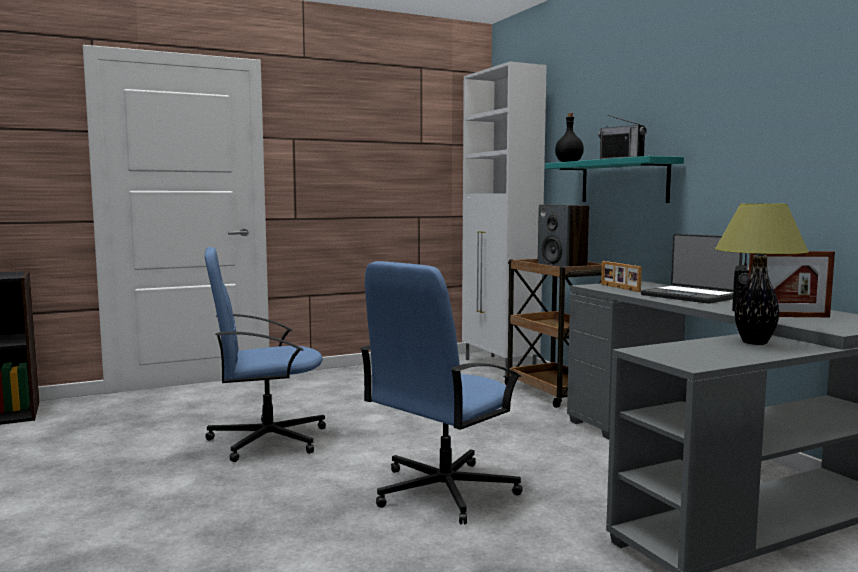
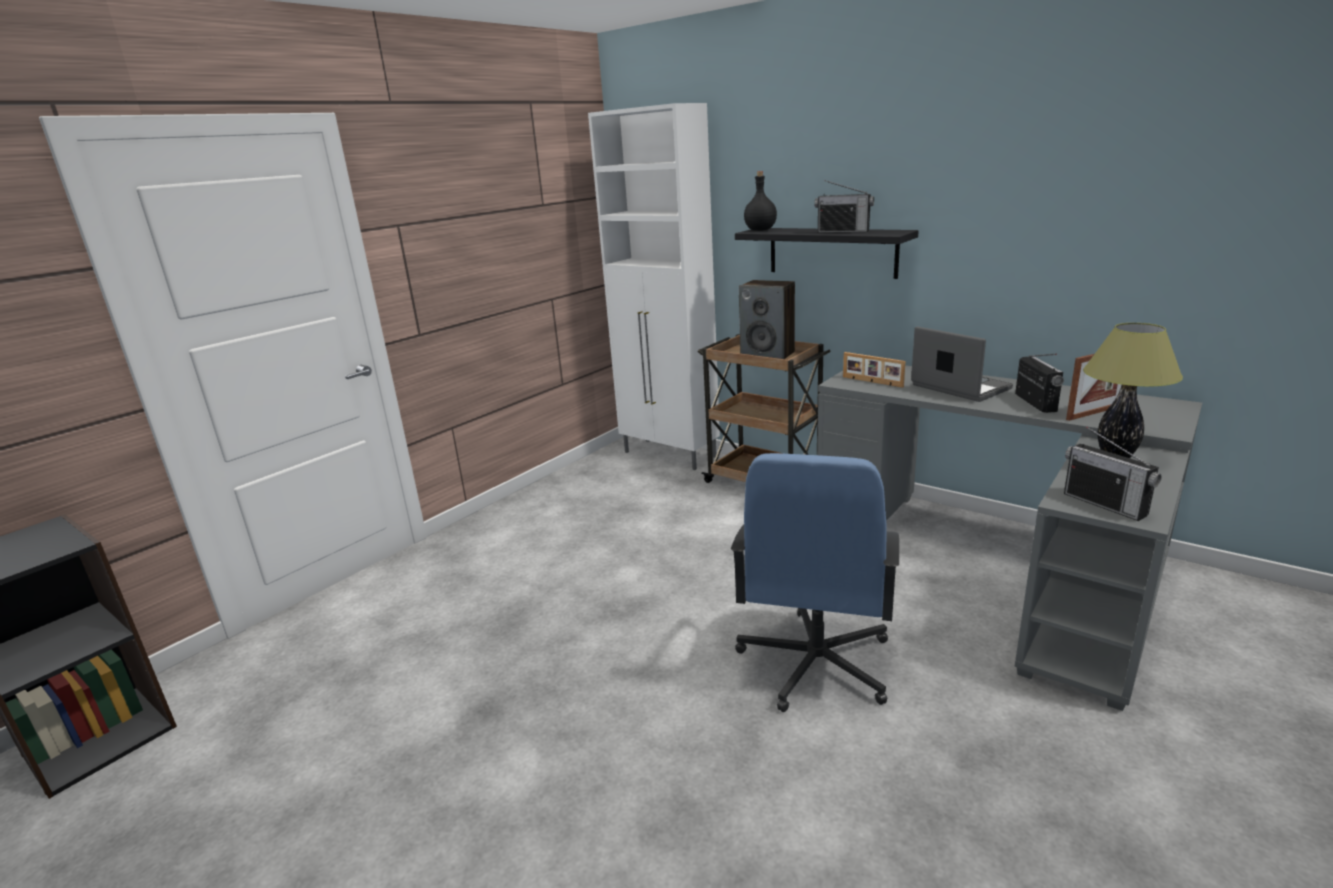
camera: 25 degrees left, 15 degrees up
(266, 440) = (547, 651): blue office chair -> none
(623, 181) = (832, 252): turquoise shelf -> black shelf
(675, 355) = (1105, 504): none -> radio
(690, 296) = (959, 387): laptop -> laptop turned 150 degrees counterclockwise

